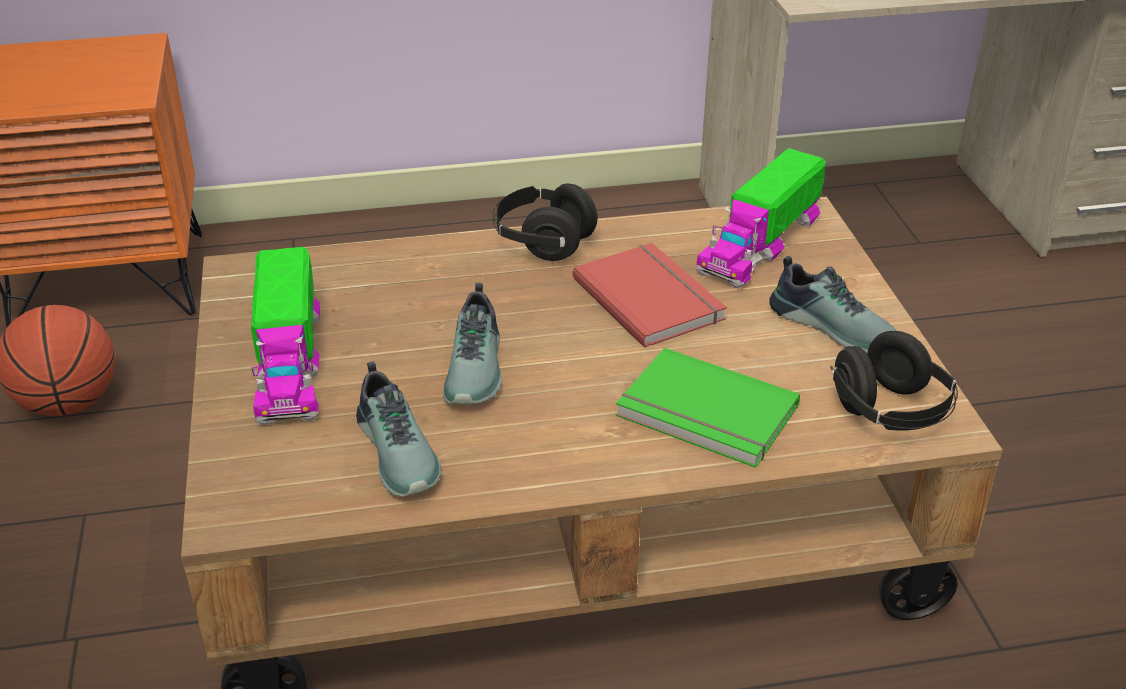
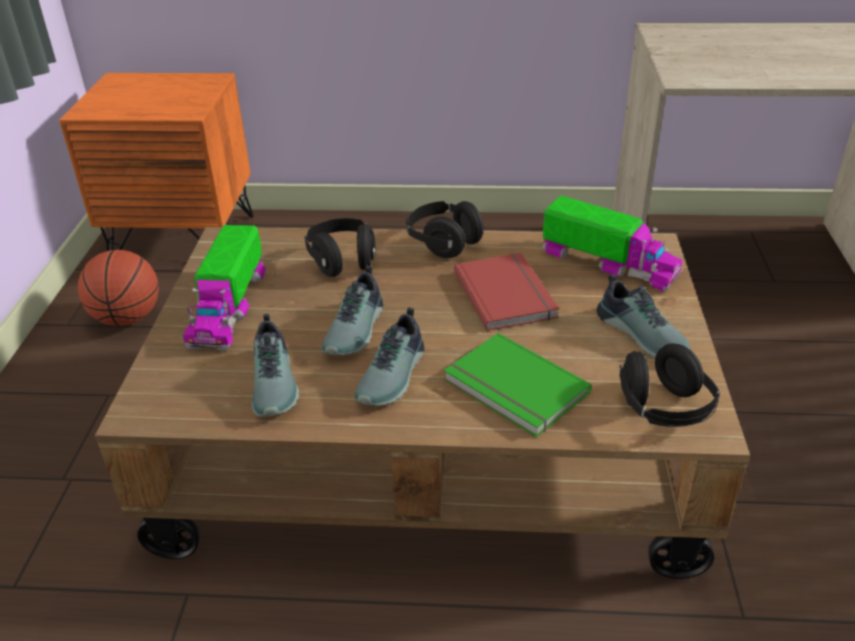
camera: 15 degrees right, 0 degrees up
(419, 281) = (343, 261): none -> black headphones
(551, 420) = (394, 376): none -> shoe
(760, 243) = (609, 263): toy truck -> toy truck turned 105 degrees counterclockwise

